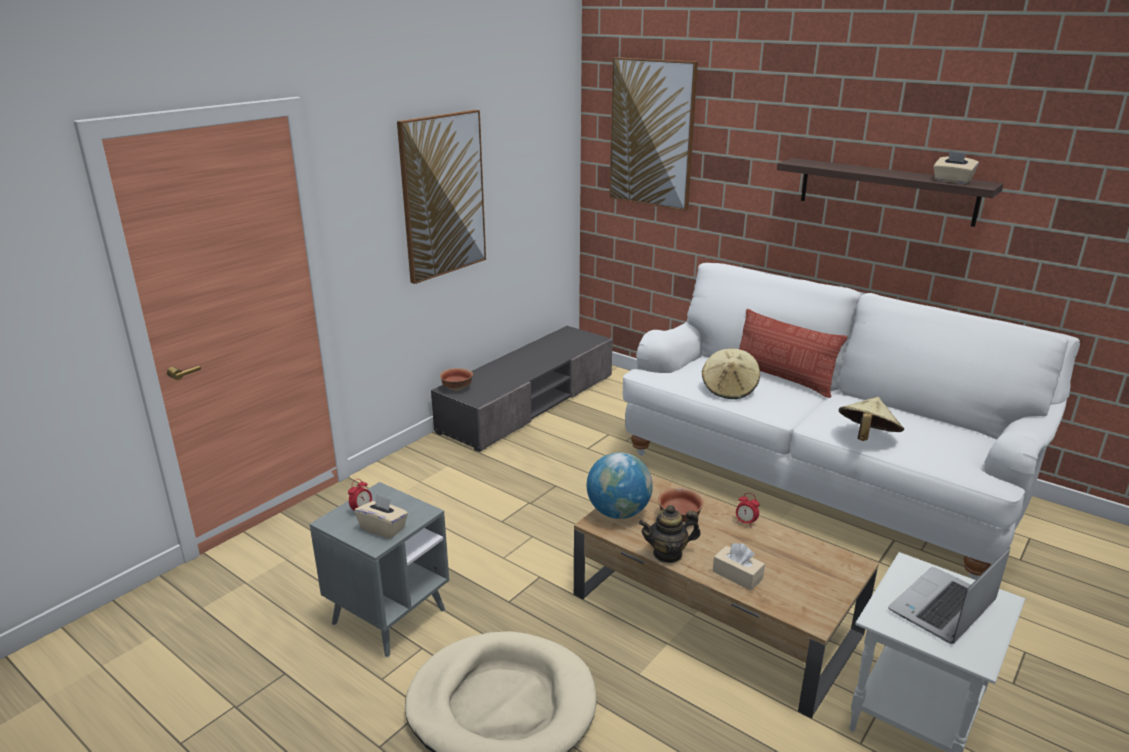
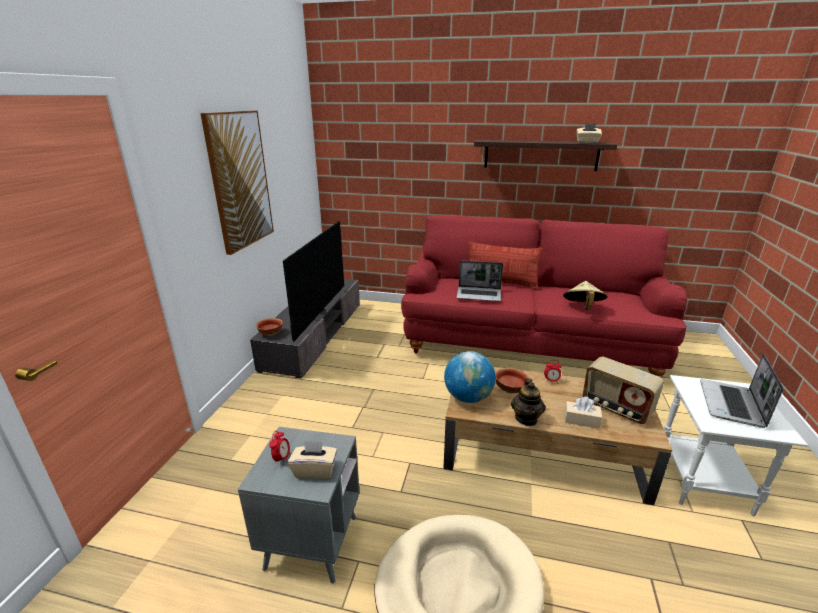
camera: 25 degrees left, 0 degrees up
(524, 375) = (315, 314): none -> television
(652, 134) = (372, 132): picture -> none
(668, 554) = (526, 418): teapot -> teapot turned 45 degrees counterclockwise
(729, 389) = (479, 295): beige hat -> laptop
(801, 576) = (616, 408): none -> radio
(817, 478) = (527, 342): white sofa -> red sofa

